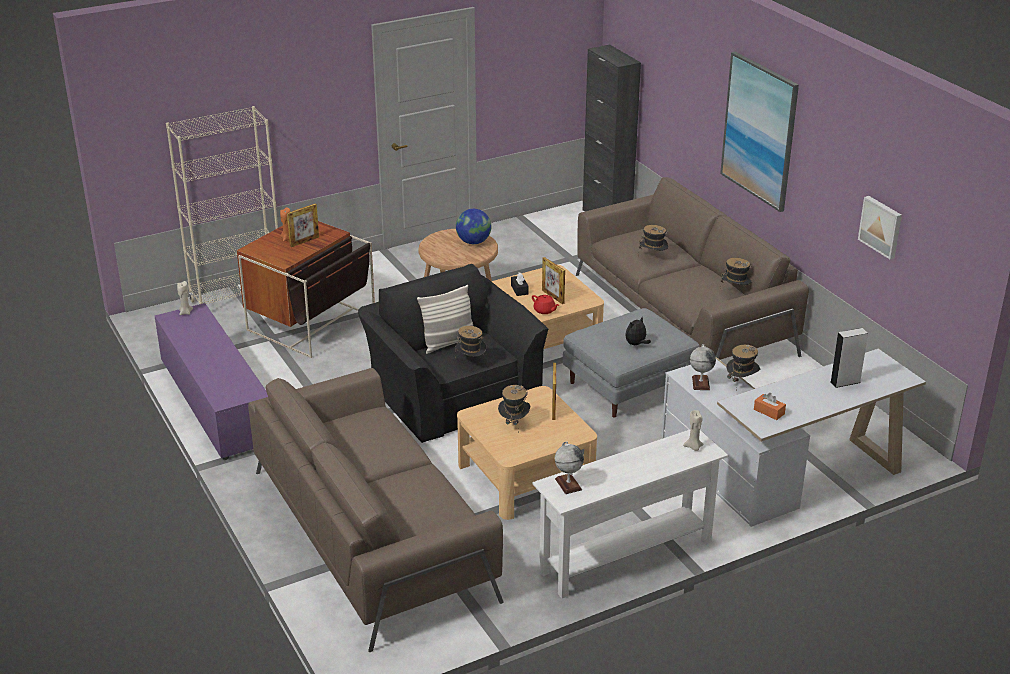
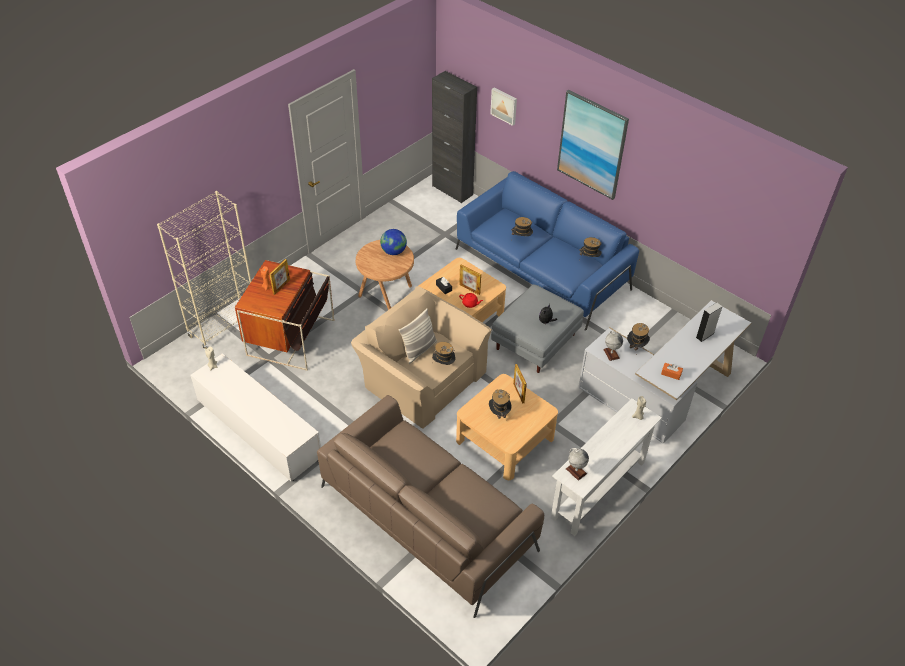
camera: 20 degrees left, 15 degrees up
(215, 402) = (257, 429): purple tv stand -> white tv stand
(452, 391) = (421, 377): black armchair -> beige armchair
(683, 314) = (542, 269): brown sofa -> blue sofa
(881, 226) = (702, 216): picture -> picture (504, 105)

